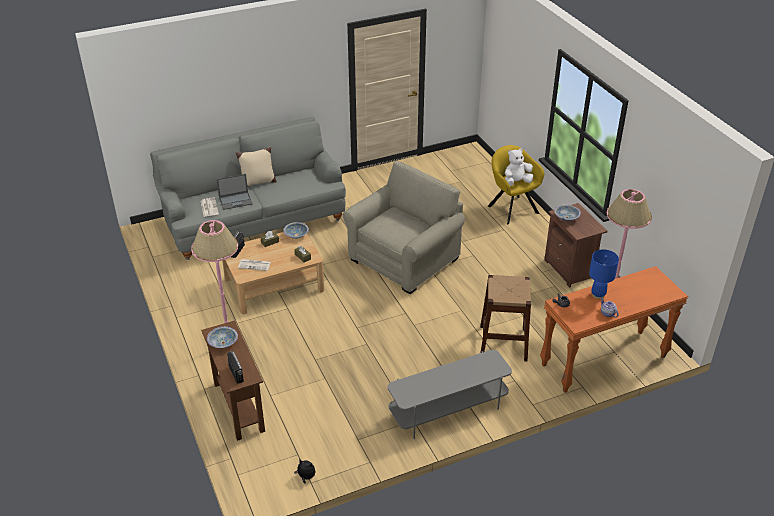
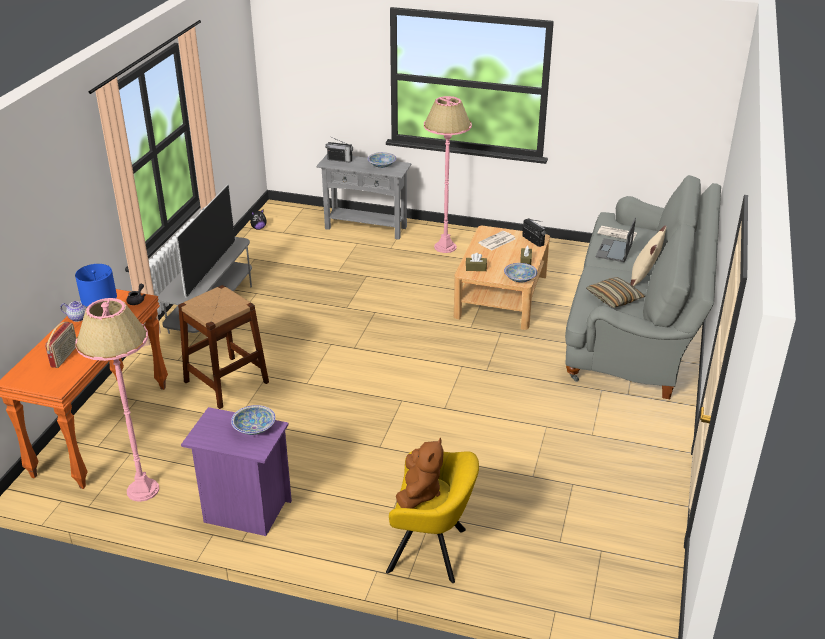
camera: 130 degrees right, 5 degrees down
(239, 407) = (366, 228): brown console table -> grey console table
(296, 182) = (614, 298): none -> pillow
(404, 259) = (439, 391): beige armchair -> none
(448, 374) = (210, 268): none -> television
(516, 182) = (419, 493): white plush toy -> brown plush toy
(570, 269) = (244, 511): brown nightstand -> purple nightstand
(636, 290) = (65, 356): none -> radio

